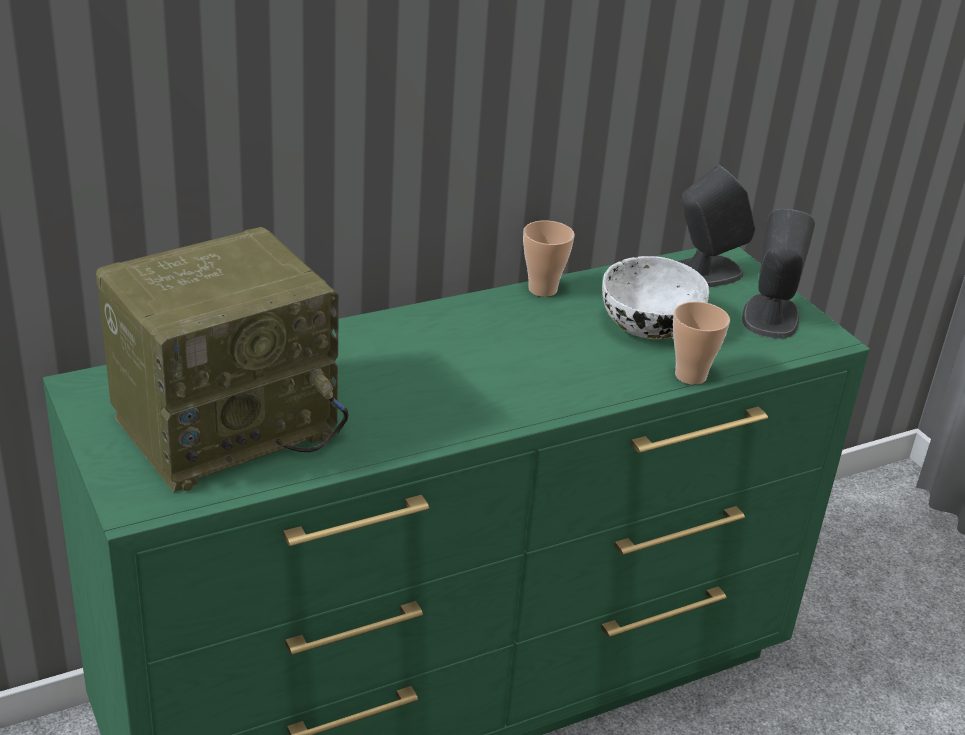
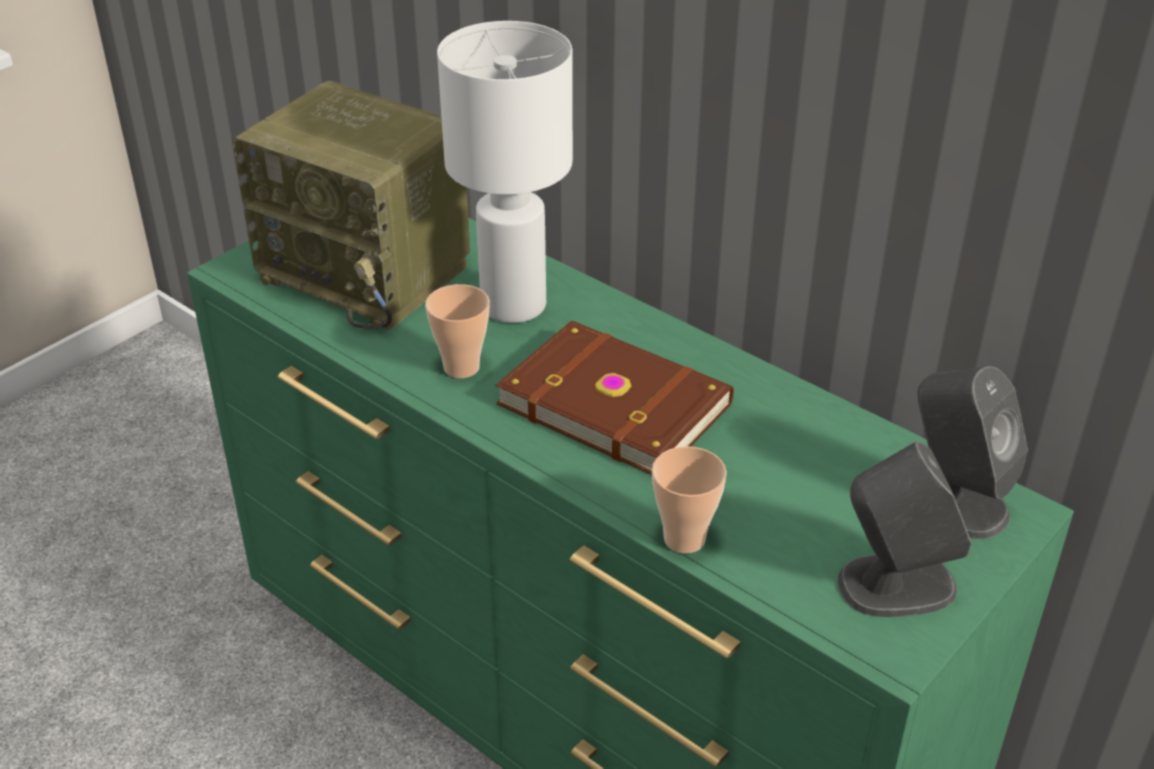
camera: 70 degrees right, 5 degrees up
(353, 363) = (515, 306): none -> white table lamp
(519, 356) = (615, 402): none -> brown book
(542, 289) = (771, 383): cup -> cup (461, 367)
(648, 324) = (772, 480): white bowl -> none

